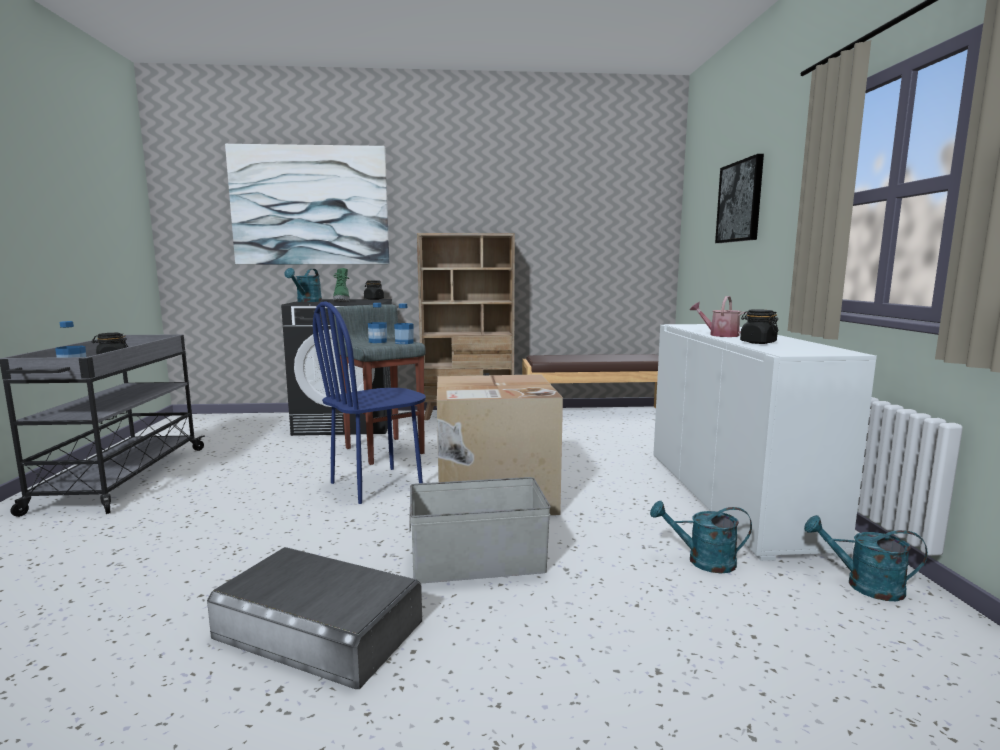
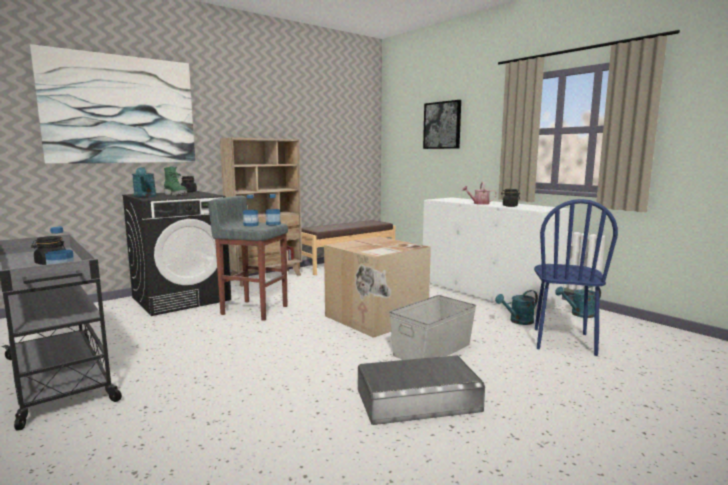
camera: 35 degrees left, 0 degrees up
(376, 484) = (295, 330): blue chair -> blue chair (563, 341)

